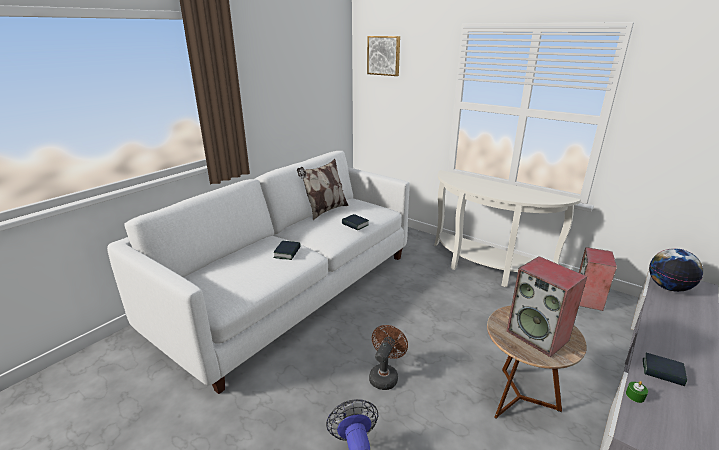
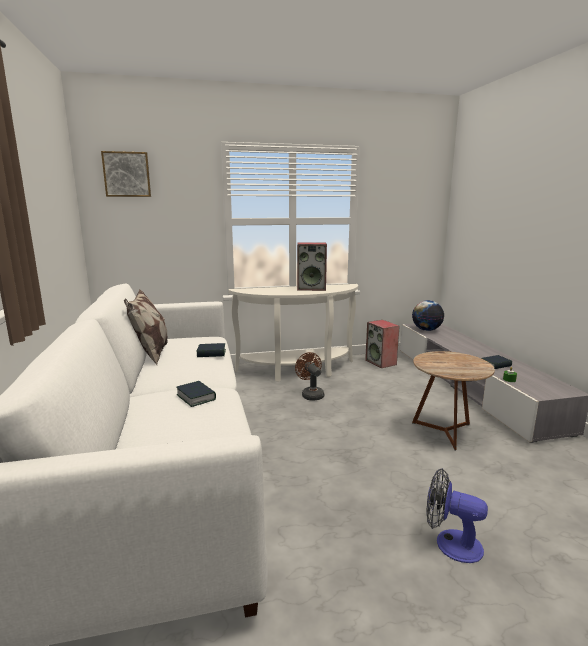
camera: 50 degrees left, 10 degrees down
(385, 375) = (362, 475): brown fan -> brown fan (311, 394)
(538, 336) = (458, 364): speaker -> speaker (311, 288)

